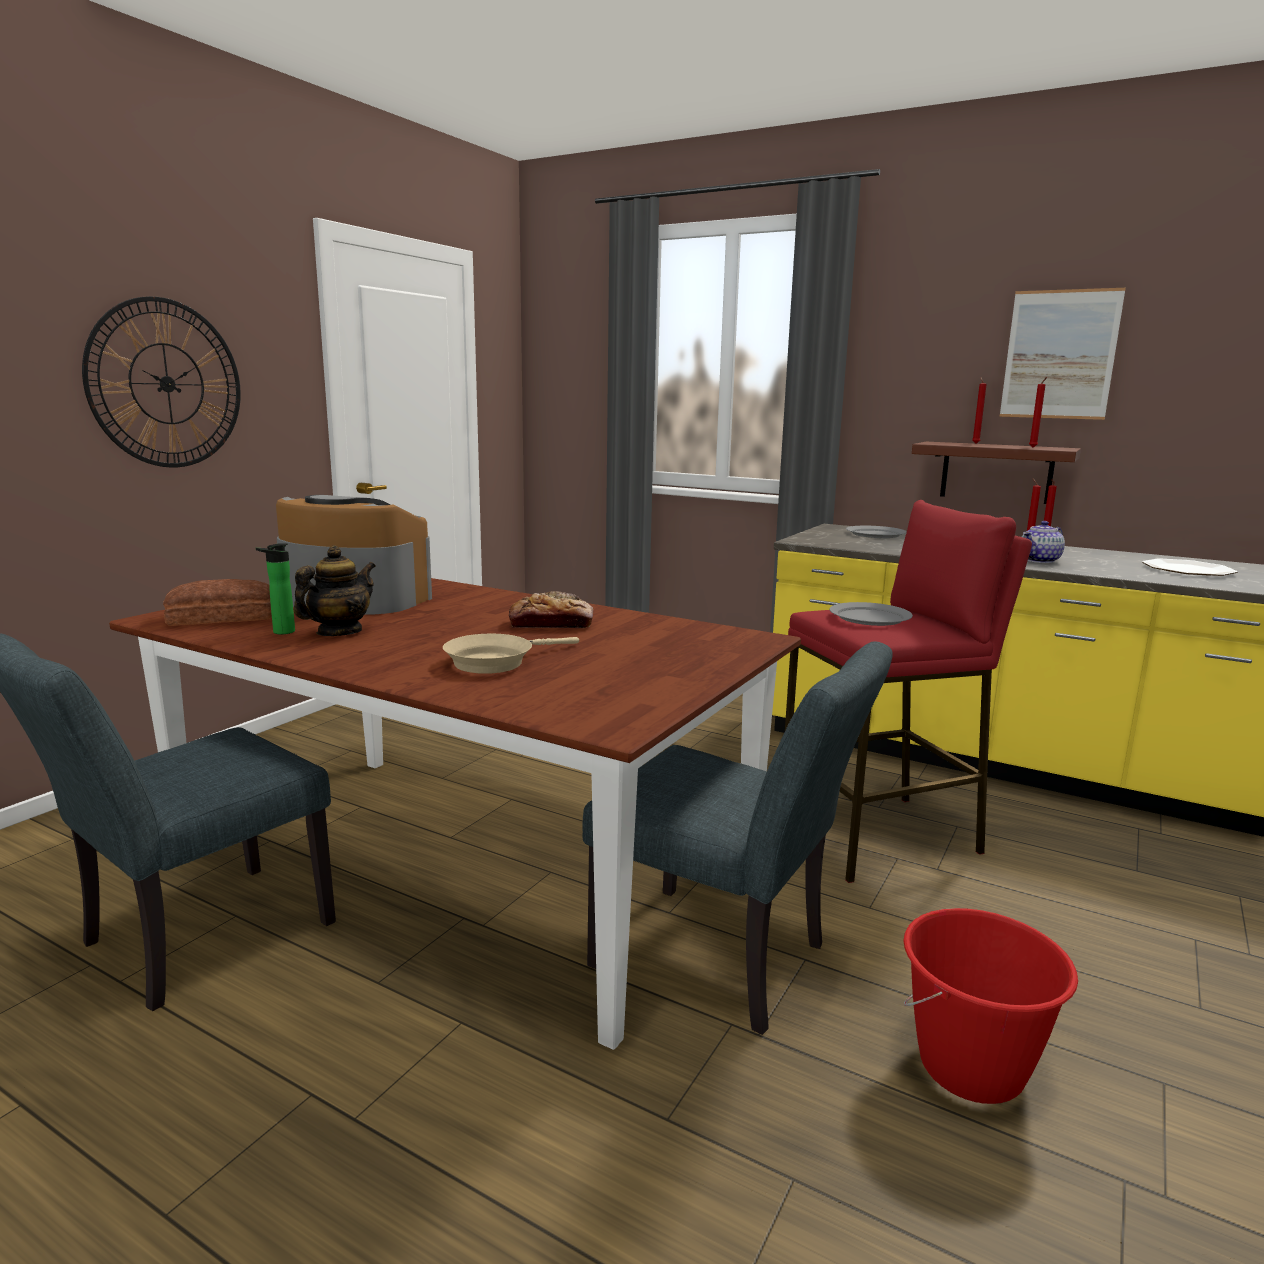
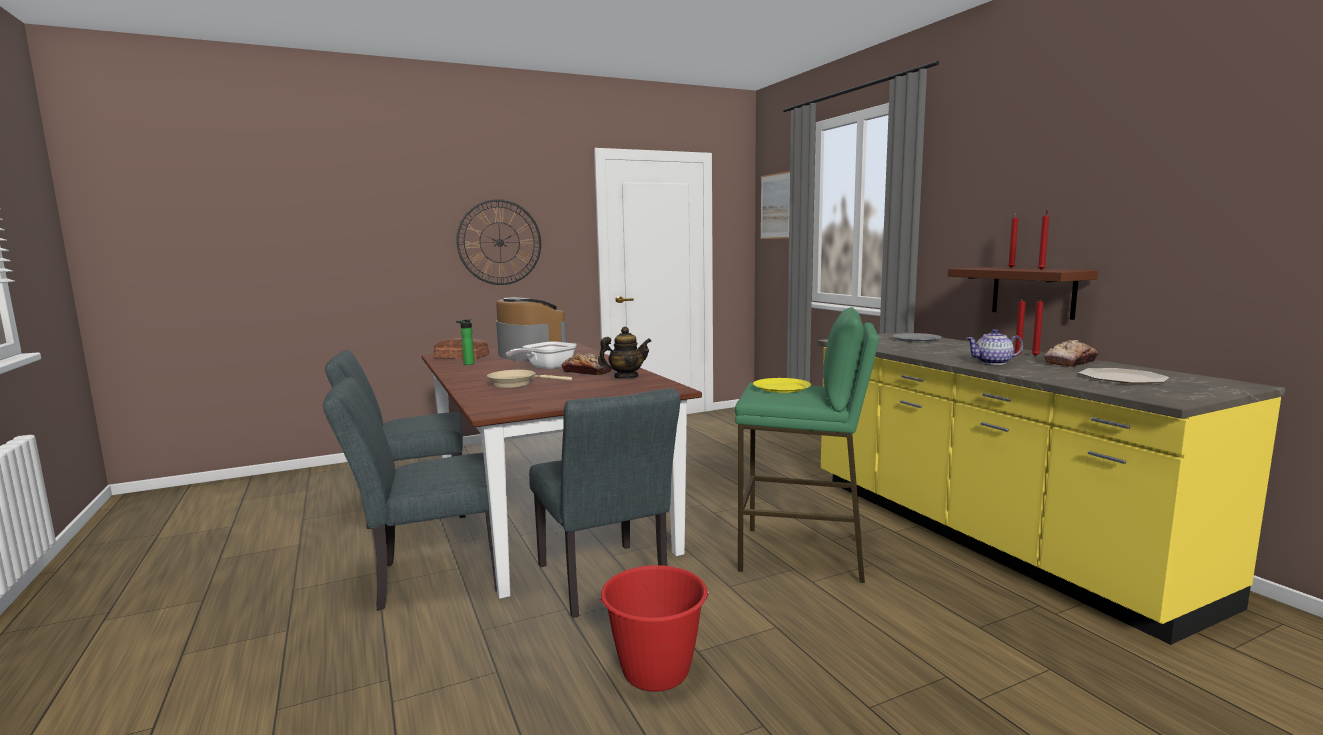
camera: 35 degrees right, 5 degrees down
(339, 632) = (488, 366): teapot -> teapot (625, 377)
(436, 1063) = (429, 578): none -> grey chair
(458, 623) = (546, 368): none -> frying pan
(869, 617) = (782, 387): grey plate -> yellow plate
(880, 836) = (803, 555): red stool -> green stool
(1059, 355) = (1078, 189): picture -> picture (775, 206)
(1095, 554) = (1070, 362): none -> bread

